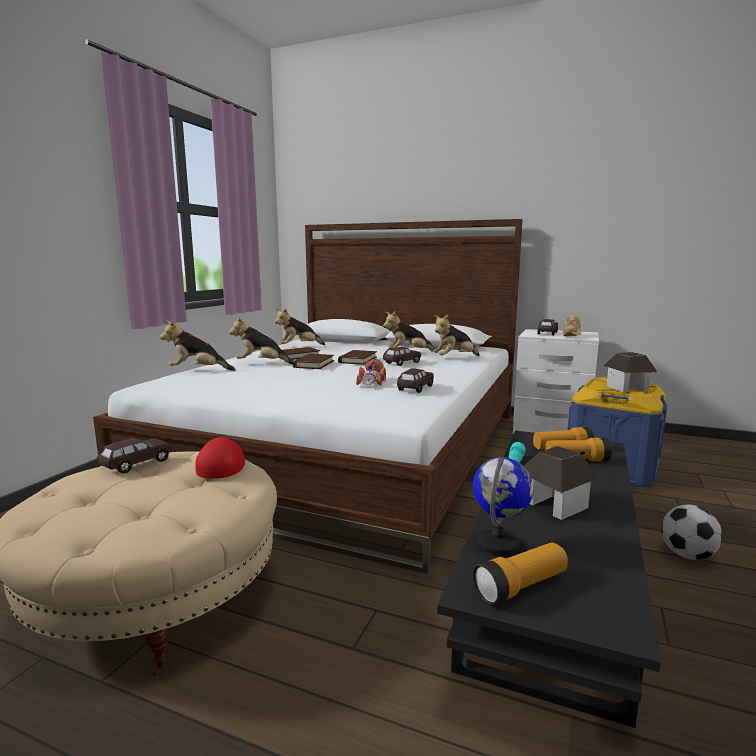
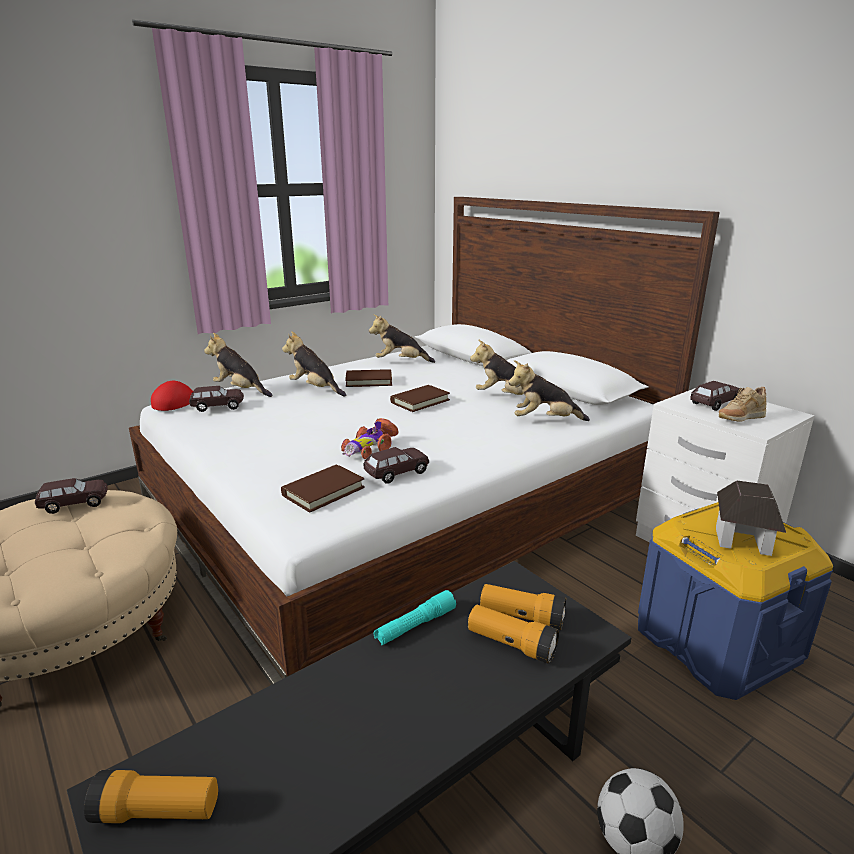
camera: 30 degrees right, 10 degrees up
(222, 464) = (127, 527): red cap -> red cap (177, 401)
(314, 364) = (359, 401): brown book -> brown book (323, 491)
(402, 363) = (462, 417): brown toy car -> brown toy car (218, 406)
(498, 544) = (223, 740): globe -> none
(555, 505) = (368, 710): toy house -> none

